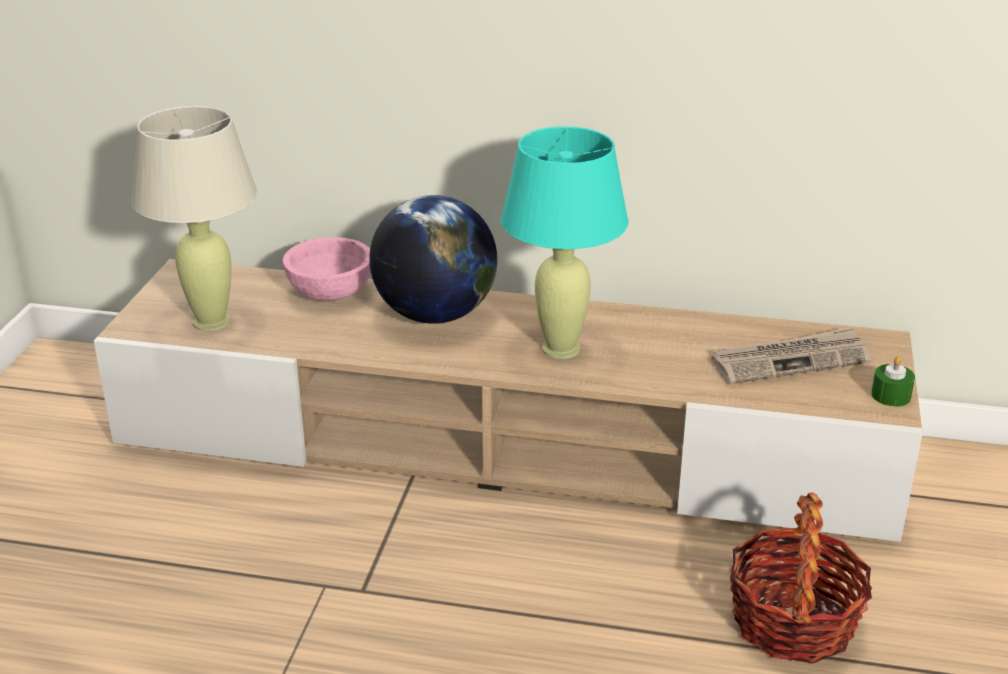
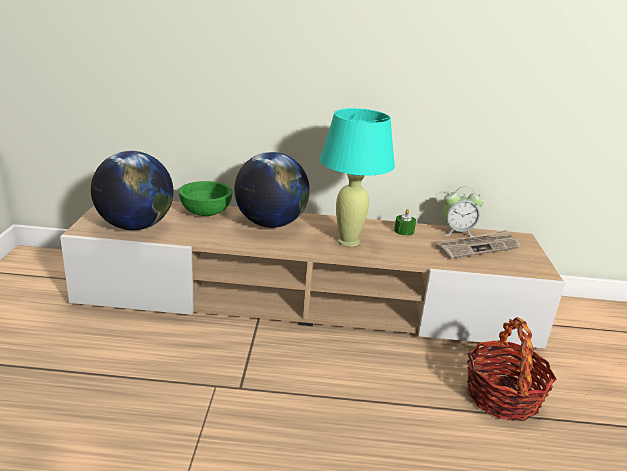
camera: 10 degrees left, 5 degrees down
(211, 321) = (135, 226): beige table lamp -> globe
(330, 293) = (205, 212): pink bowl -> green bowl
(765, 330) = (457, 232): none -> alarm clock
(891, 395) = (539, 264): green candle -> green candle (404, 231)

